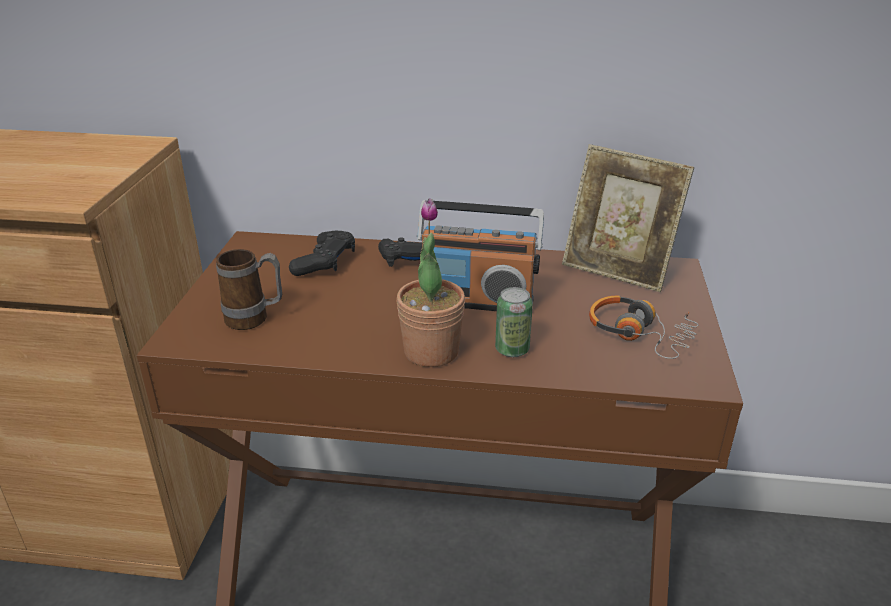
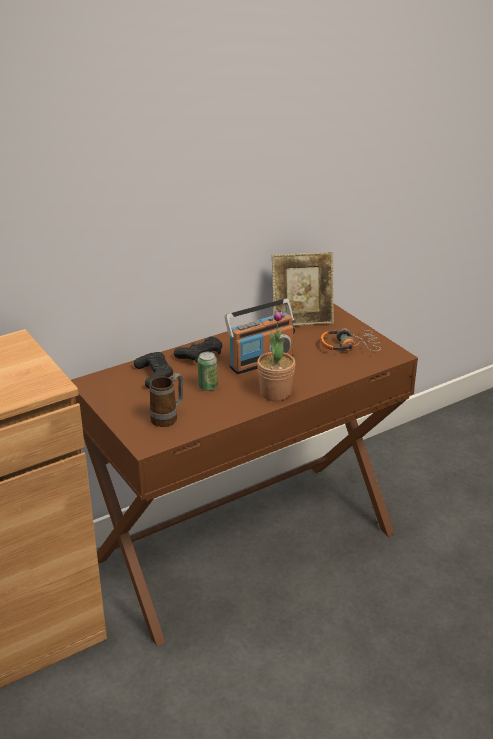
camera: 40 degrees left, 0 degrees up
(512, 350) = (308, 376): can -> can (208, 387)

